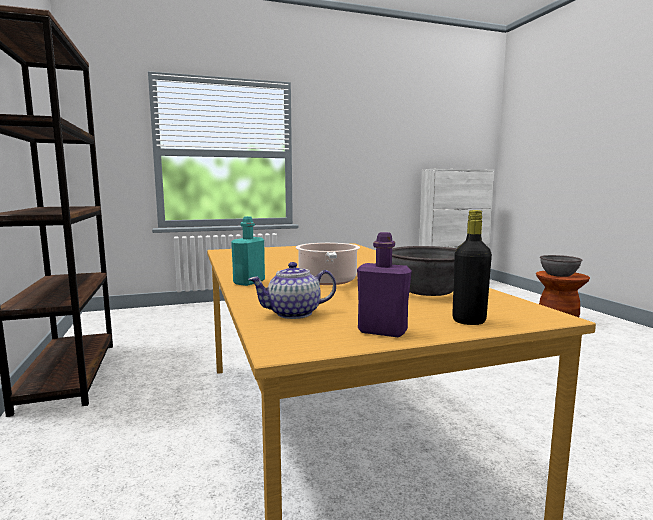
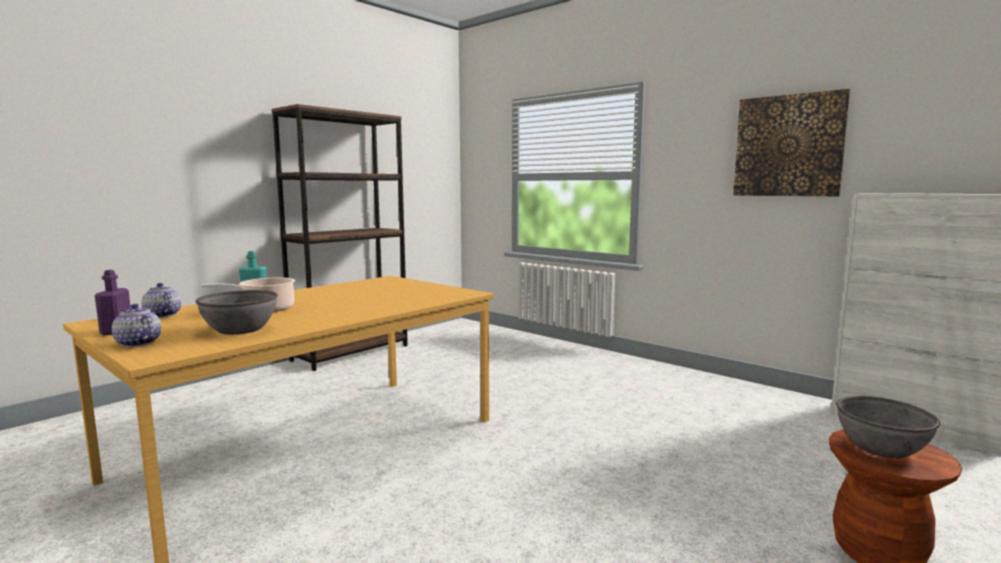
camera: 60 degrees right, 0 degrees up
(385, 140) = (788, 146): none -> picture
(469, 321) = (137, 343): black bottle -> teapot

